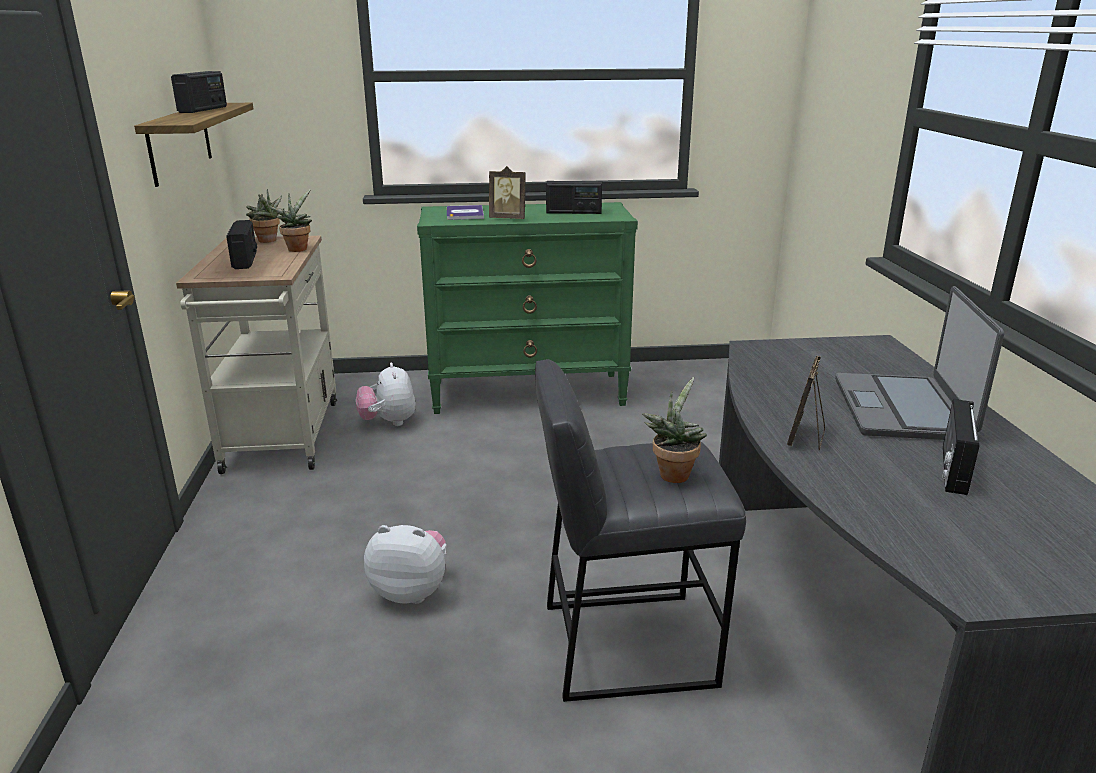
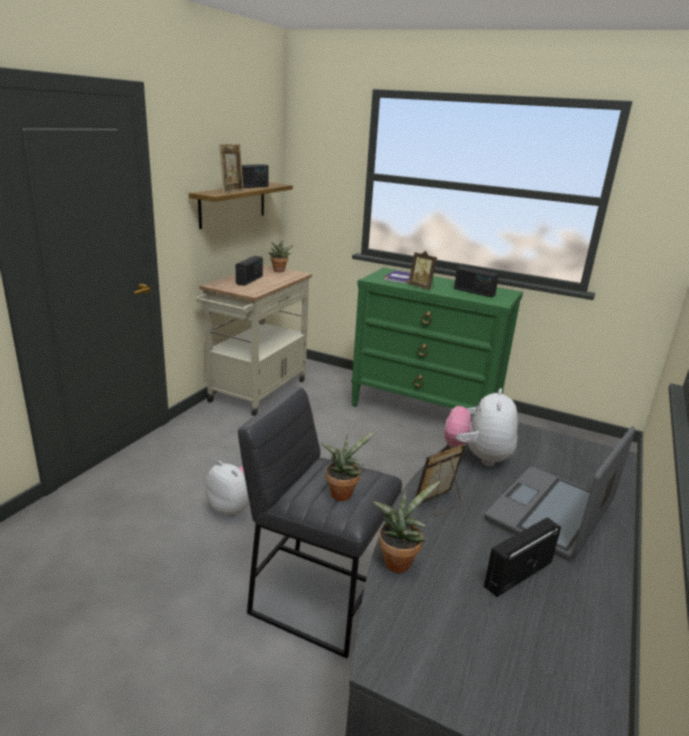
camera: 30 degrees right, 0 degrees up
(197, 117) = (232, 191): none -> picture frame
(297, 248) = (286, 279): potted plant -> potted plant (398, 560)
(388, 422) = (321, 402): plush toy -> plush toy (477, 457)

